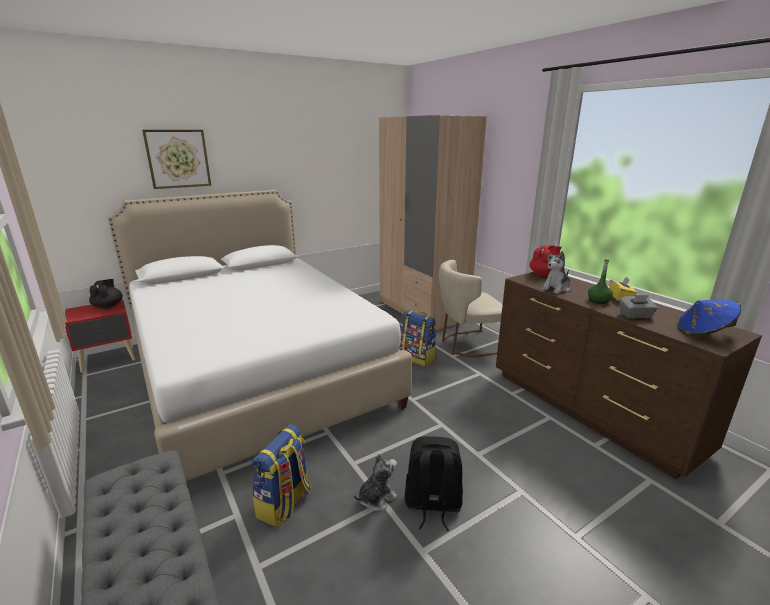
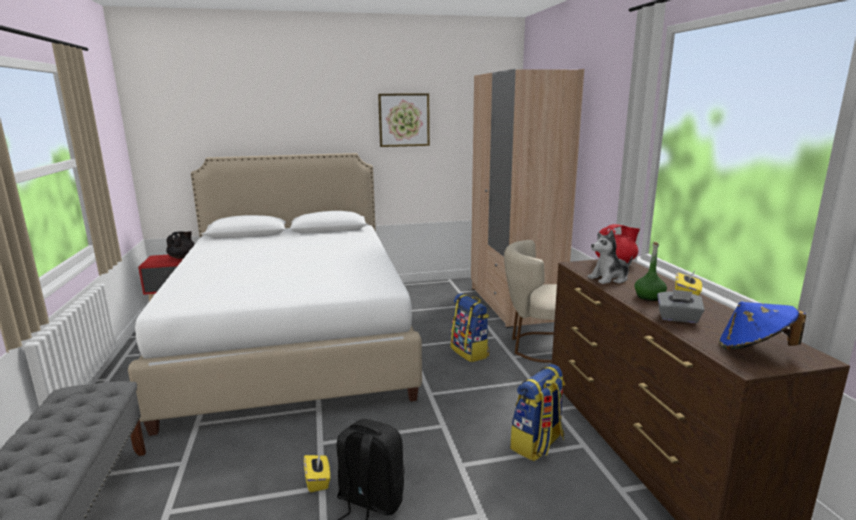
camera: 20 degrees right, 5 degrees down
(178, 159) = (261, 119): picture -> picture (404, 120)
(284, 504) = (230, 464): backpack -> backpack (537, 444)
(376, 498) = (318, 481): plush toy -> yellow tissue box

